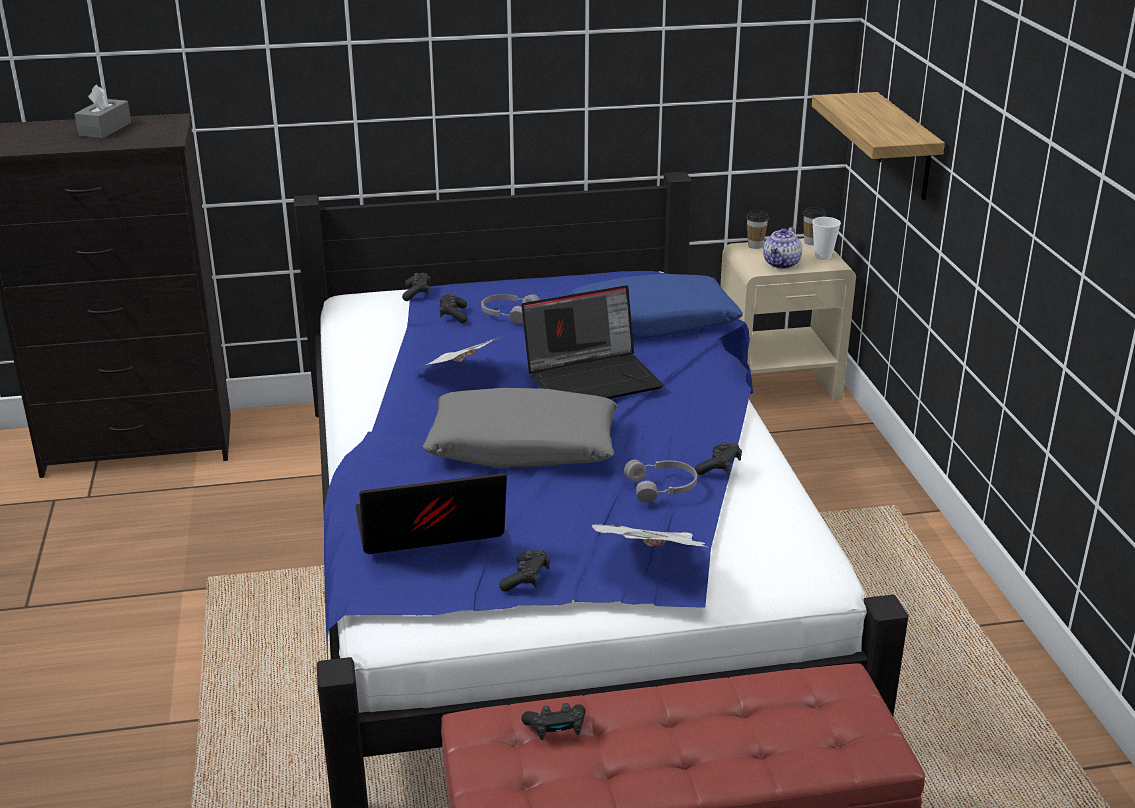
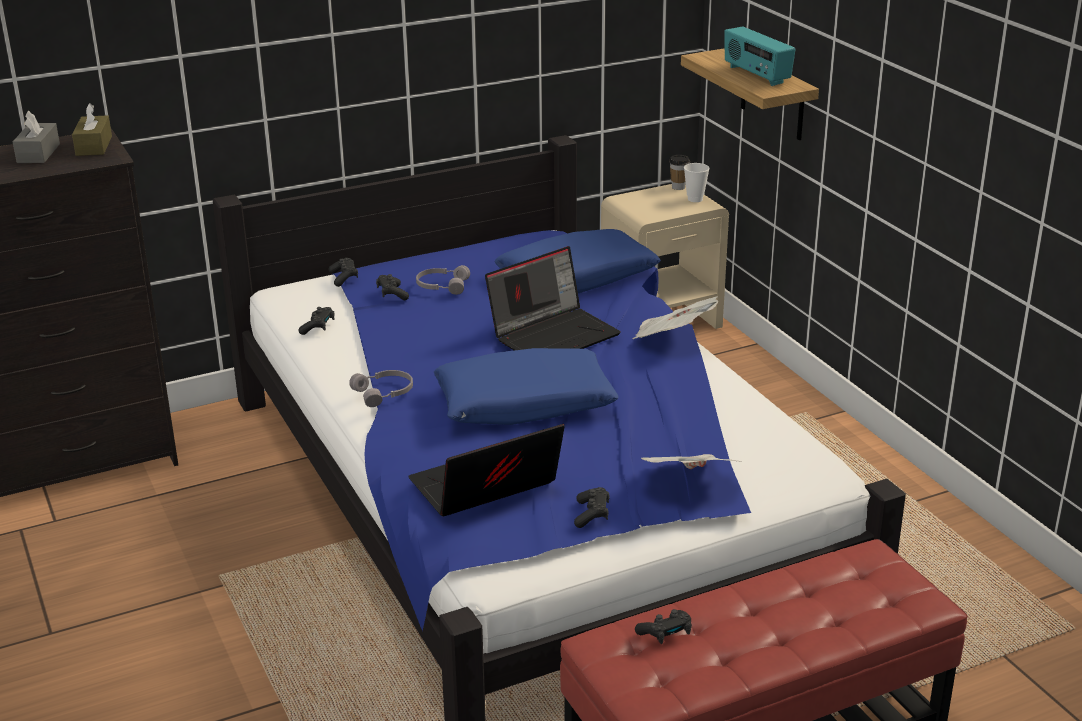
camera: 15 degrees left, 0 degrees up
(160, 127) = (94, 146): none -> brown tissue box
(457, 376) = (427, 349): newspaper -> newspaper (673, 338)
(523, 447) = (524, 403): grey pillow -> blue pillow
(663, 487) = (666, 420): grey headphones -> grey headphones (385, 393)
(719, 467) = (702, 396): black game controller -> black game controller (318, 327)
(755, 246) = (631, 196): cup -> none
(782, 264) = (663, 210): teapot -> none
(881, 122) = (756, 75): none -> radio

